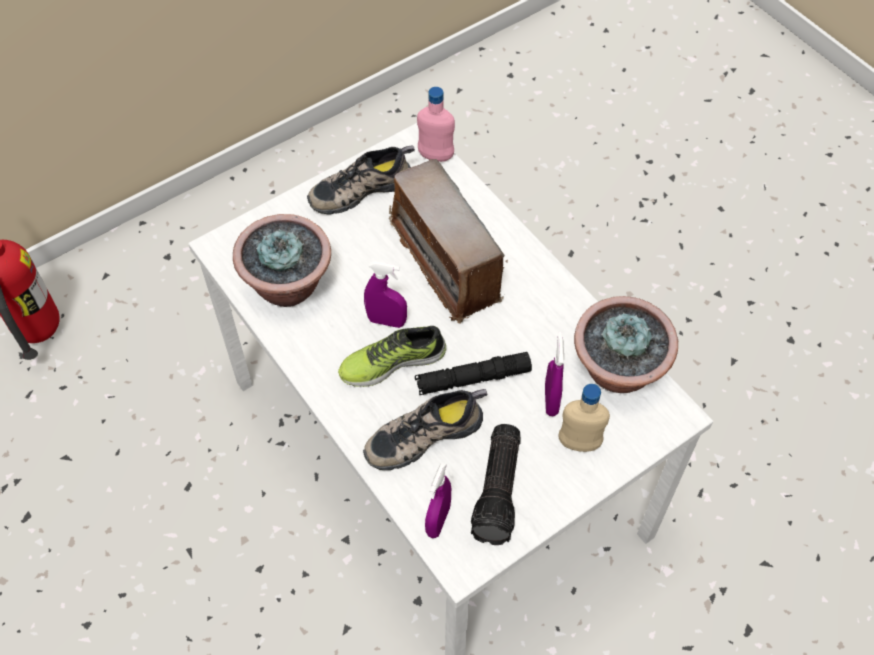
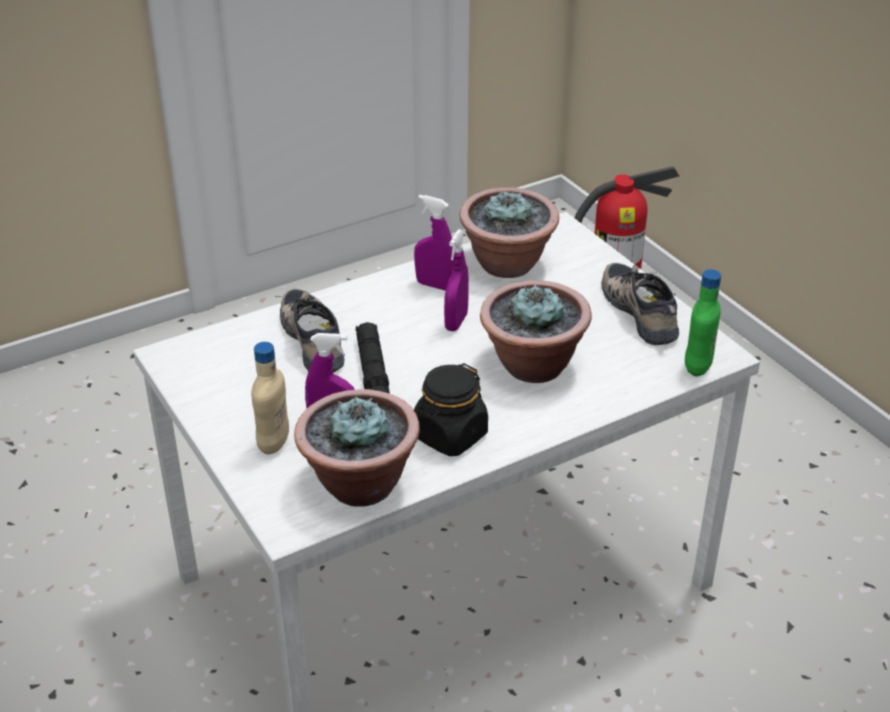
camera: 95 degrees right, 20 degrees down
(392, 361) = (405, 323): shoe -> none
(435, 156) = (697, 367): pink bottle -> green bottle
(438, 520) = (218, 343): purple spray bottle -> purple spray bottle (435, 285)
(446, 262) = (532, 366): radio -> potted plant
(500, 491) = (235, 383): flashlight -> none
(547, 314) = (450, 436): none -> black jar

